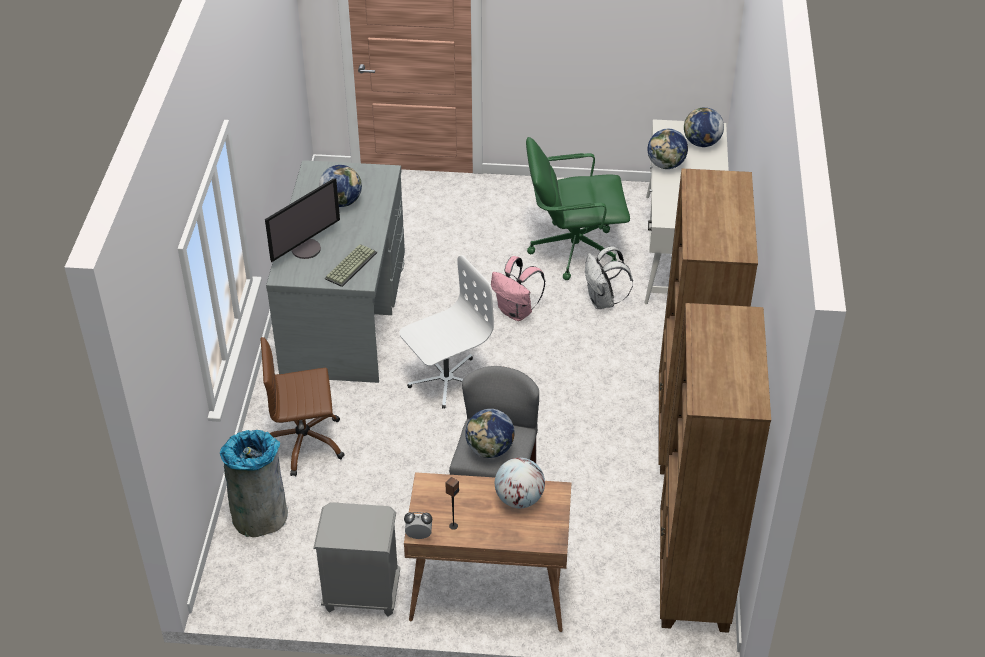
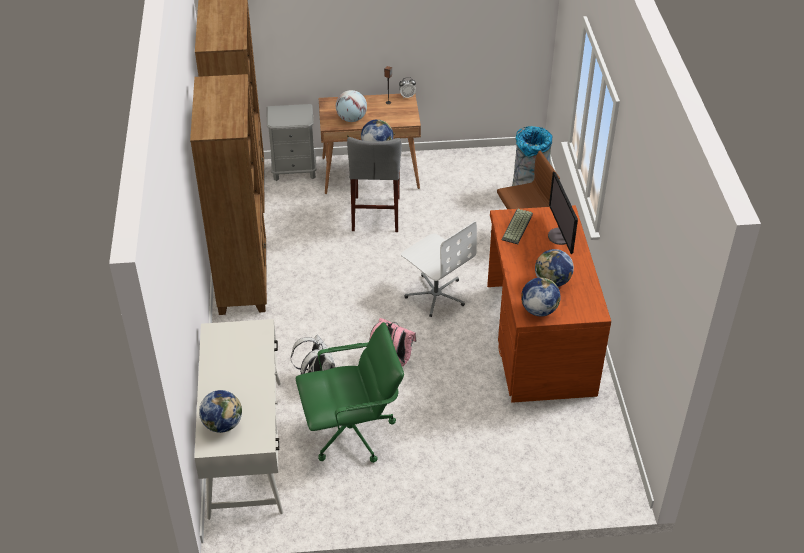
camera: 170 degrees right, 0 degrees up
(305, 248) = (561, 236): monitor -> monitor turned 45 degrees counterclockwise
(345, 314) = (538, 339): grey desk -> brown desk
(361, 594) = (447, 161): grey nightstand -> grey nightstand (294, 170)
(445, 380) = (436, 294): white office chair -> white office chair turned 90 degrees counterclockwise
(666, 165) = (260, 390): globe -> globe (538, 310)

